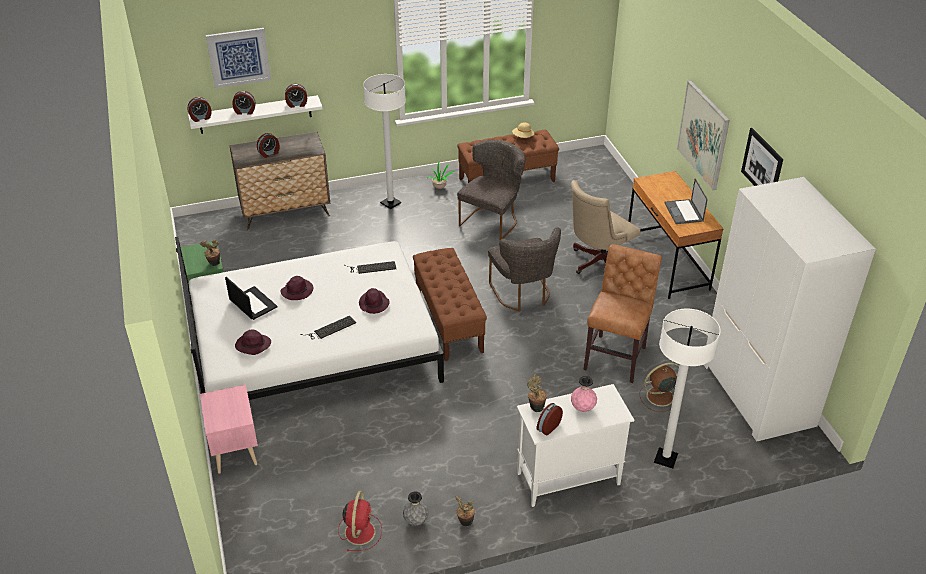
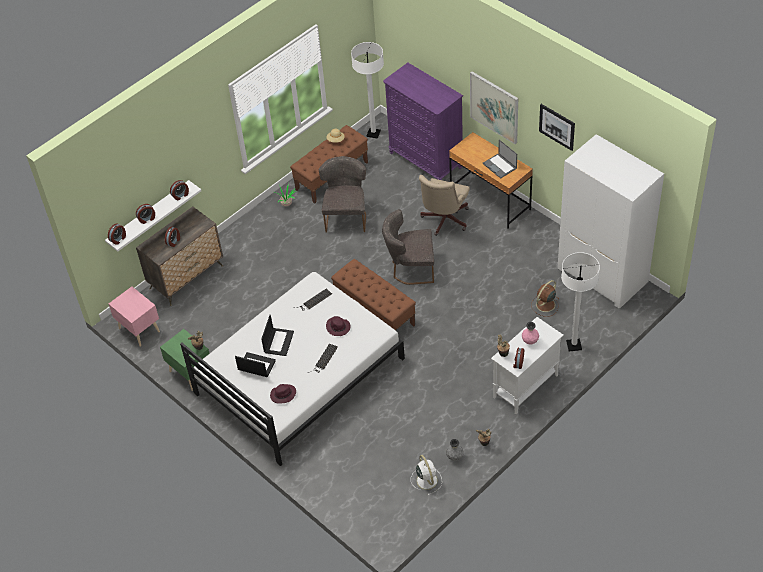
camera: 25 degrees left, 10 degrees up
(235, 449) = (306, 468): pink nightstand -> pink nightstand (139, 329)
(238, 57) = (133, 181): picture -> none
(297, 291) = (278, 341): purple hat -> laptop
(360, 531) = (426, 479): red fan -> white fan
(390, 203) = (260, 234): white floor lamp -> white floor lamp (373, 133)
(523, 294) = (410, 269): grey chair -> grey chair turned 135 degrees clockwise
(616, 356) = (501, 288): brown chair -> none
(620, 201) = (426, 160): none -> purple dresser

